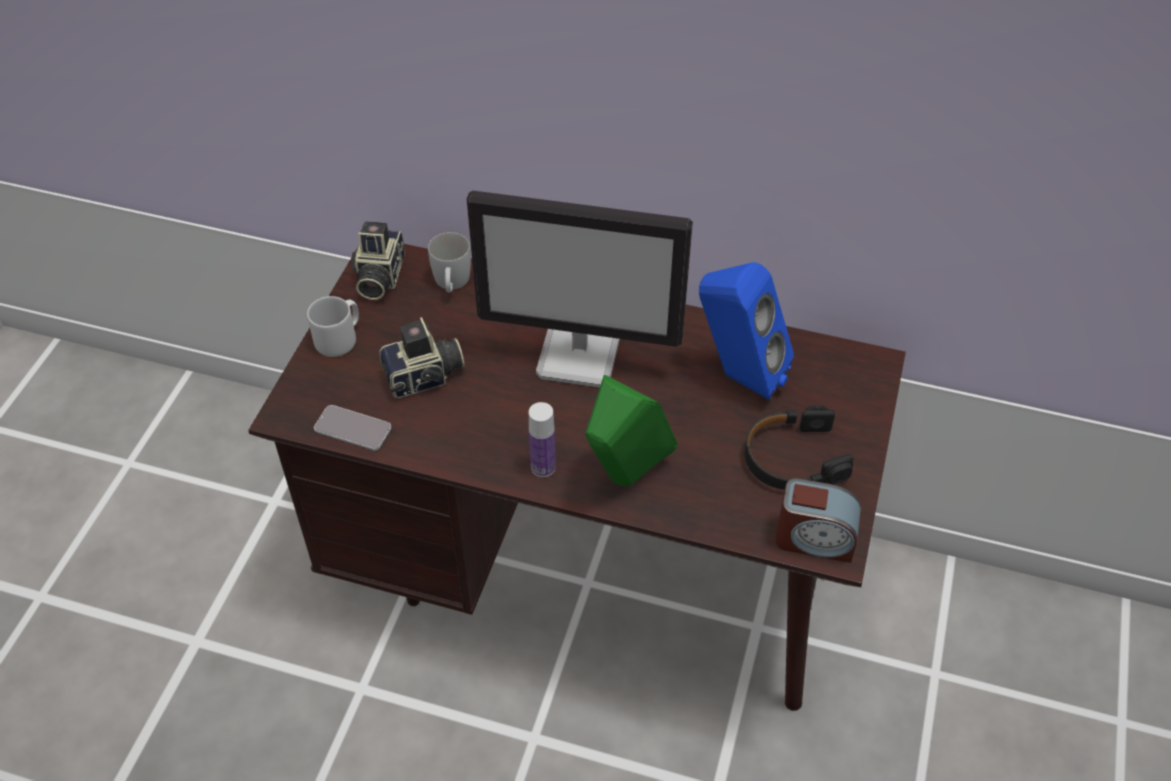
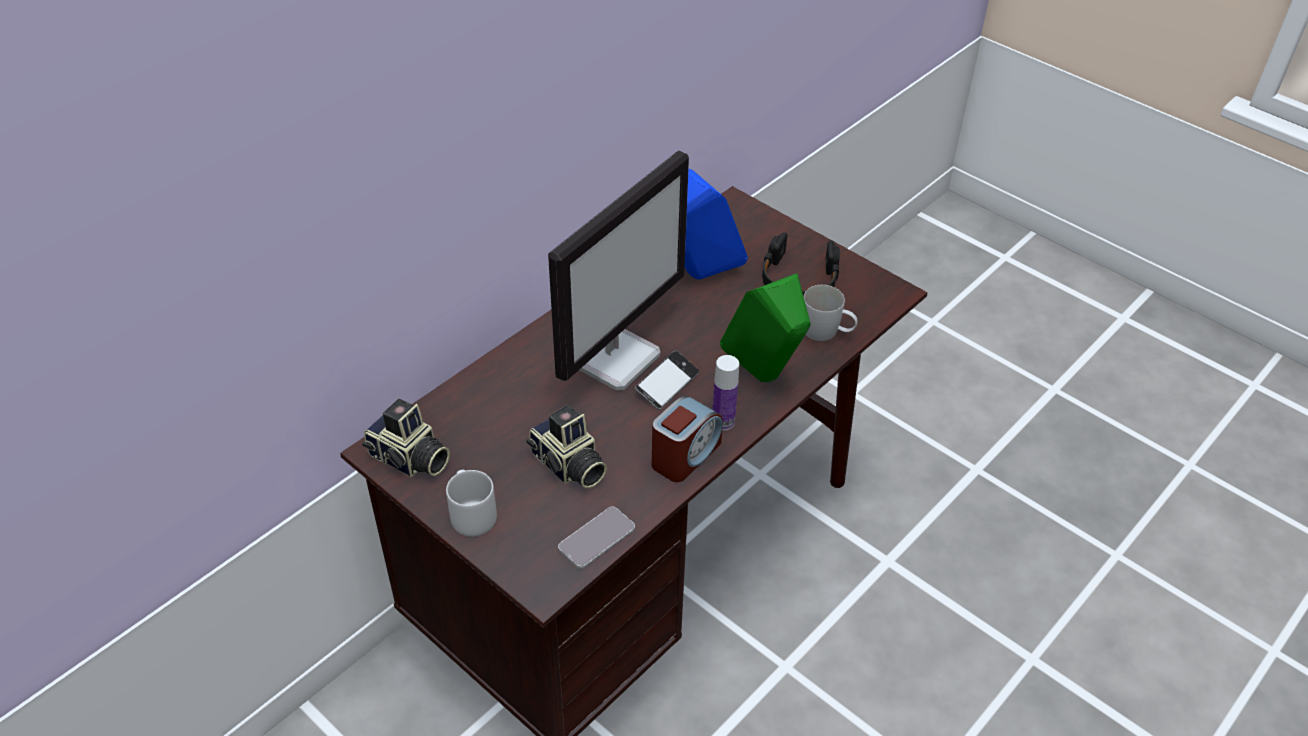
camera: 65 degrees left, 5 degrees down
(425, 377) = (568, 466): camera -> camera turned 135 degrees clockwise
(451, 283) = (462, 410): white mug -> white mug (827, 332)
(567, 407) = (667, 384): none -> phone
(814, 539) = (878, 299): alarm clock -> alarm clock (685, 455)

